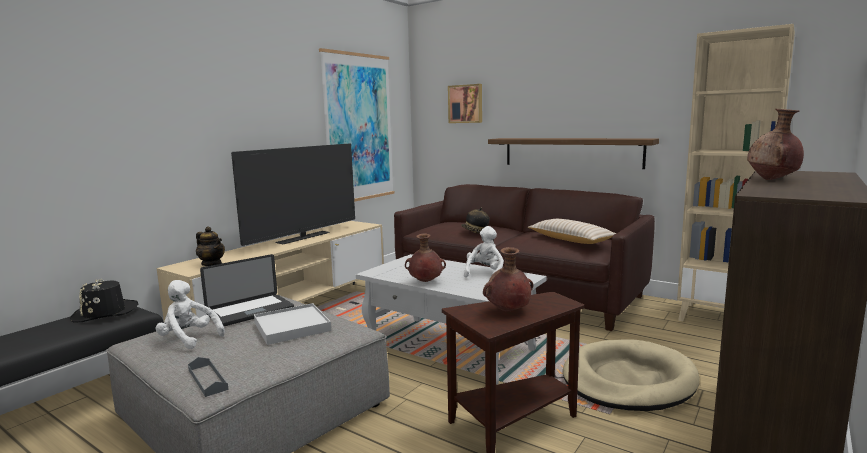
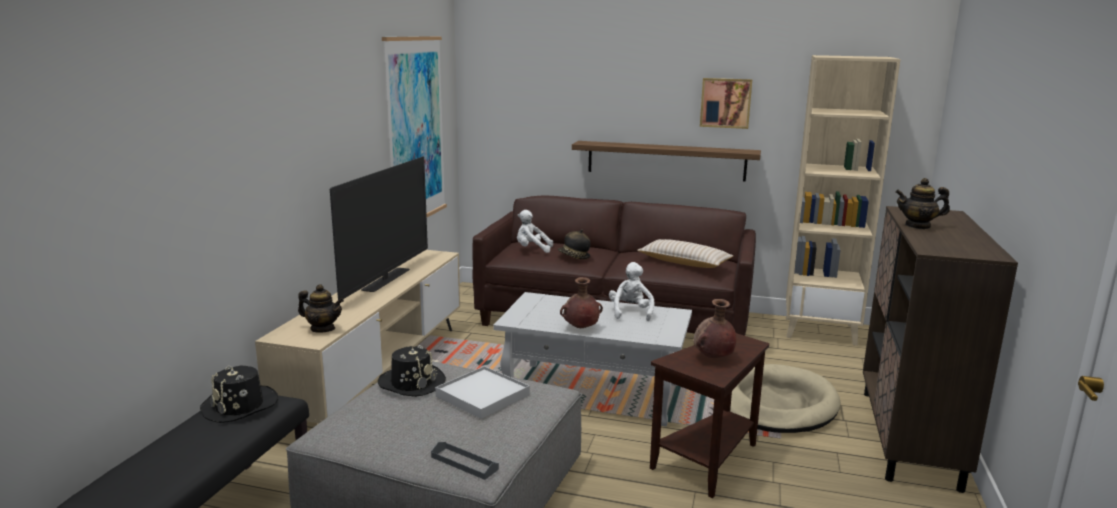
camera: 20 degrees left, 5 degrees up
(189, 339) = (382, 424): white plush toy -> white plush toy (532, 249)
(250, 311) = (411, 383): laptop -> black hat
(466, 104) = (535, 97): picture -> picture (725, 103)
(772, 179) = (918, 226): brown vase -> teapot

